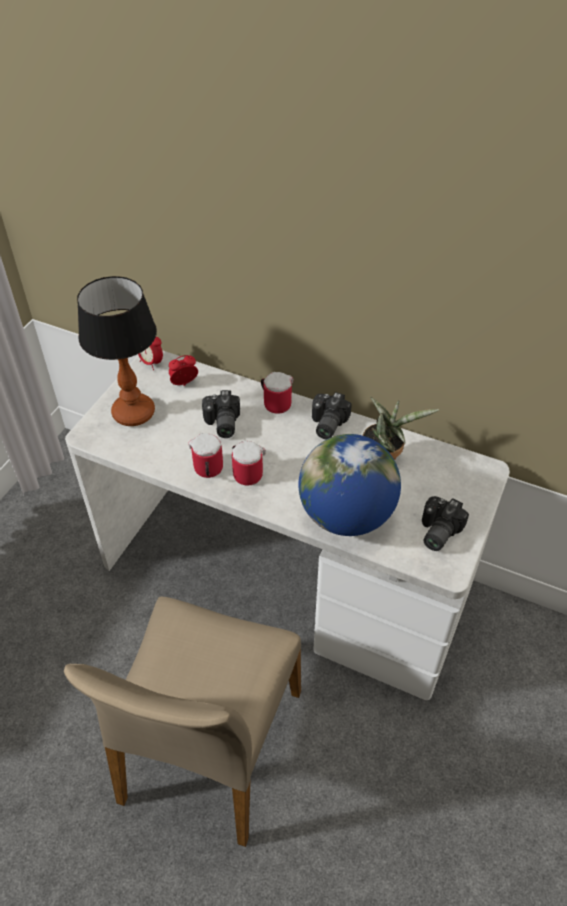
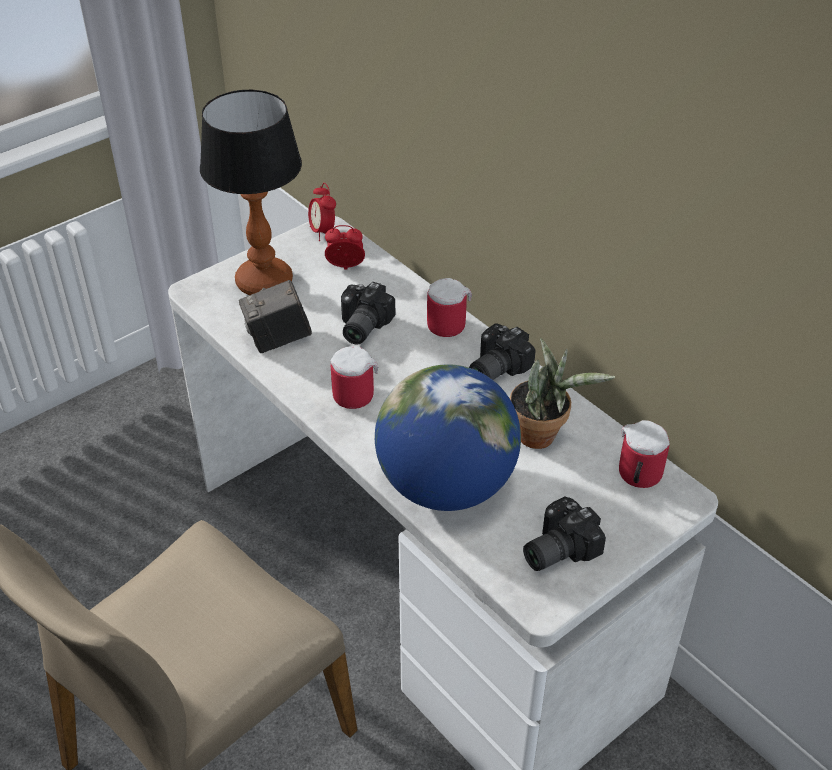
camera: 25 degrees right, 5 degrees down
(171, 452) = (278, 340): none -> camera
(207, 471) = (307, 374): mug -> mug (636, 477)

